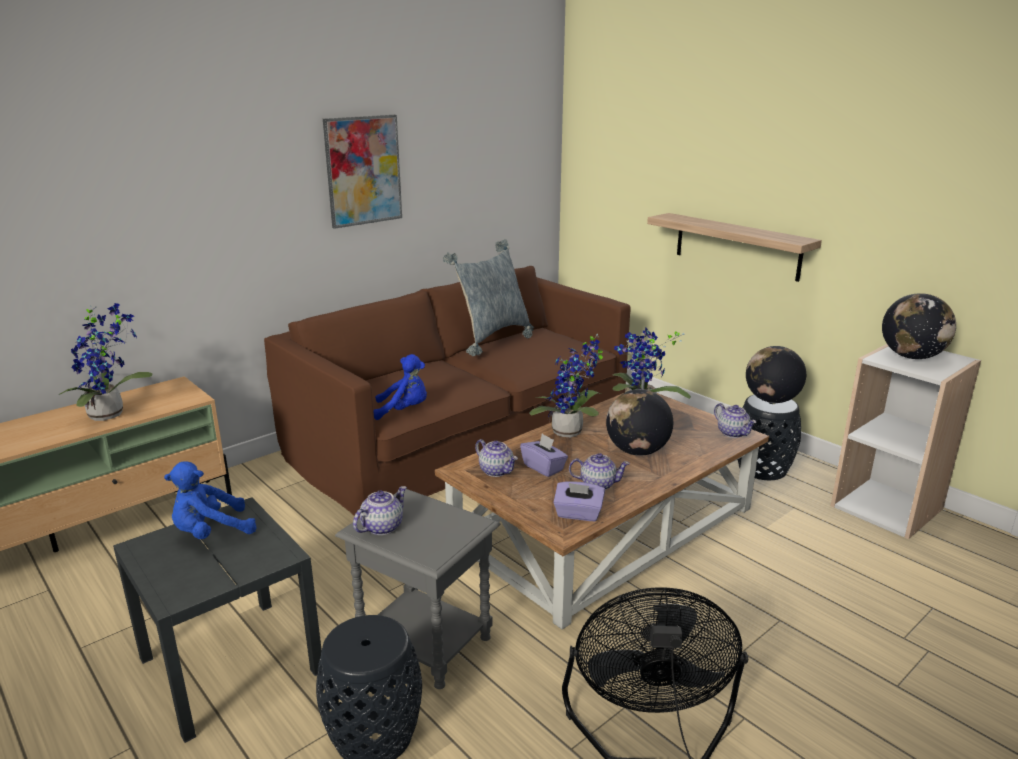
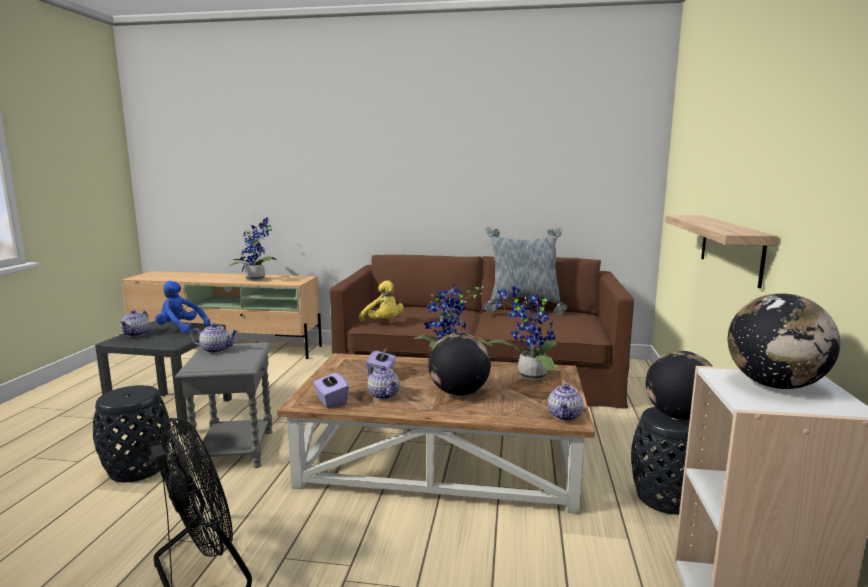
camera: 50 degrees right, 10 degrees down
(363, 170) = (455, 164): picture -> none
(404, 410) = (383, 322): blue plush toy -> yellow plush toy
(497, 471) = (356, 366): teapot -> teapot (136, 334)

